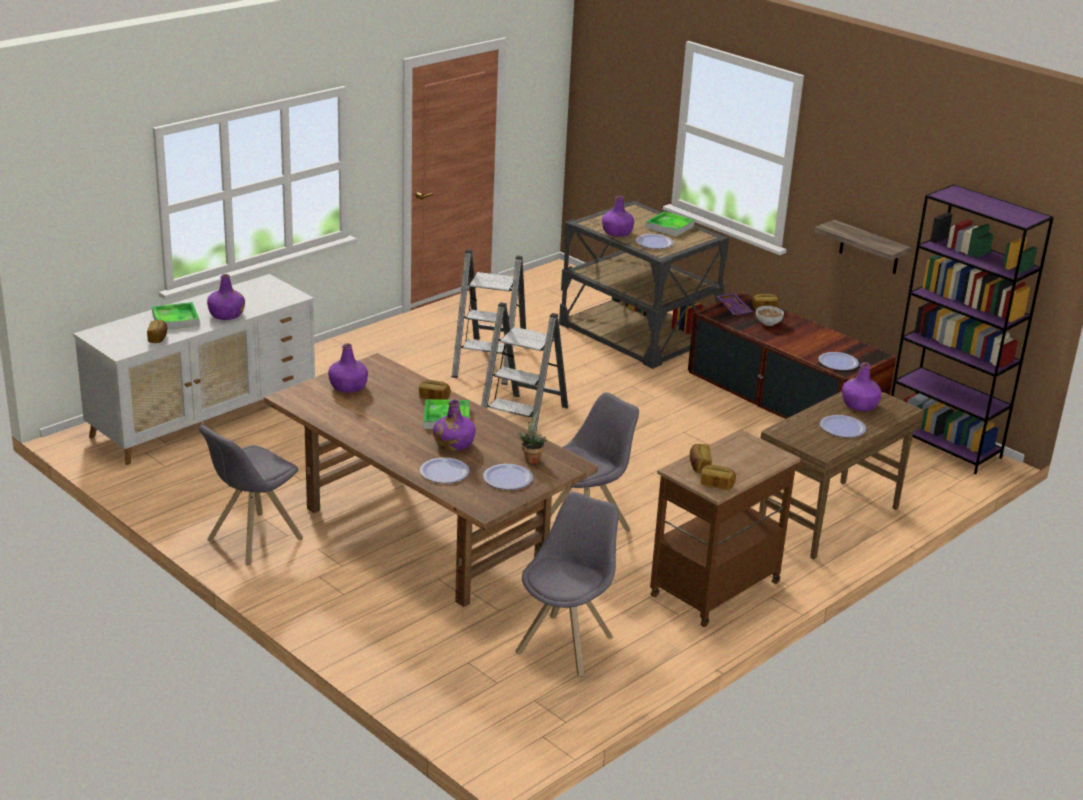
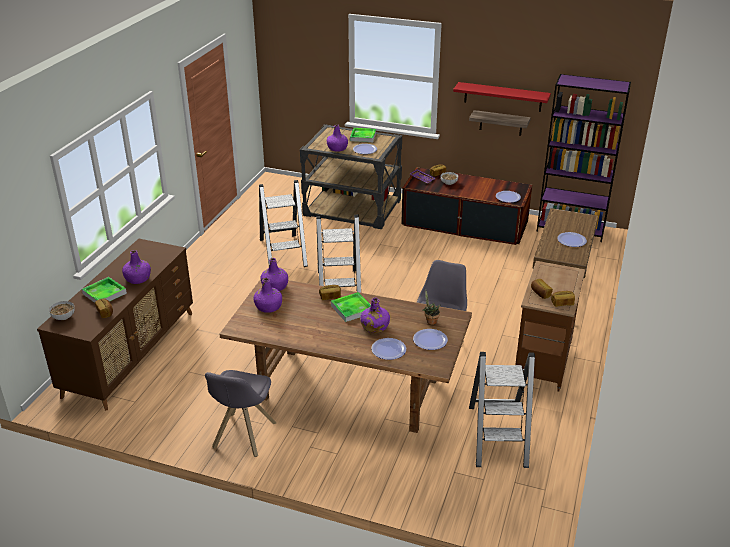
camera: 25 degrees left, 5 degrees up
(110, 330) = (63, 317): none -> bowl
(204, 416) = (130, 353): white dresser -> brown dresser
(566, 644) = (497, 435): grey chair -> grey step ladder
(859, 405) = (565, 223): purple bottle -> purple bottle (275, 286)
(875, 206) = (503, 97): none -> red shelf

